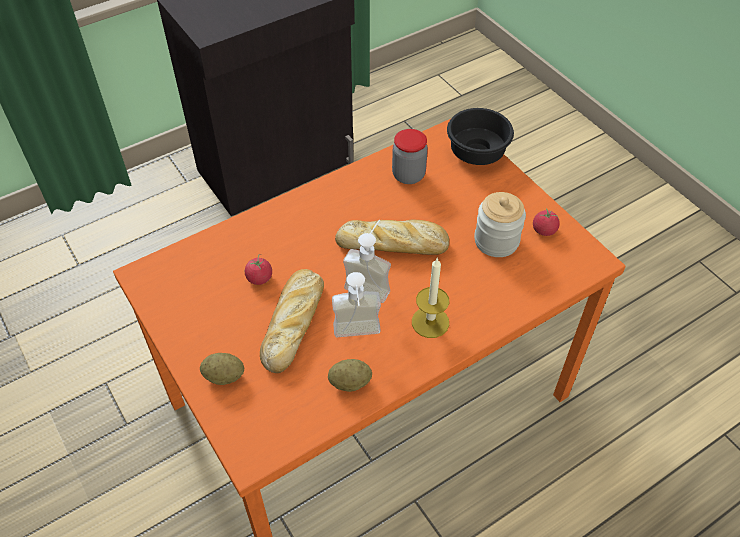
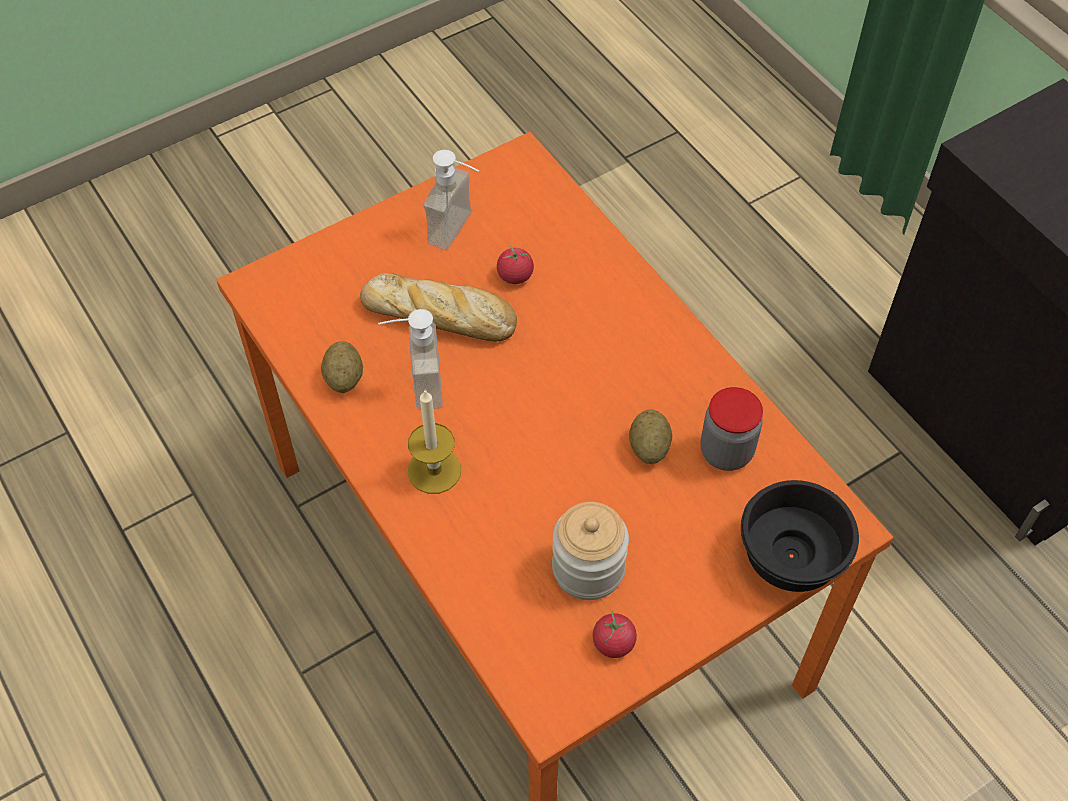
camera: 90 degrees right, 5 degrees up
(224, 376) = (364, 252): potato -> potato (649, 447)
(371, 283) = (504, 400): soap dispenser -> soap dispenser (460, 232)
(394, 244) = (578, 430): bread -> none

